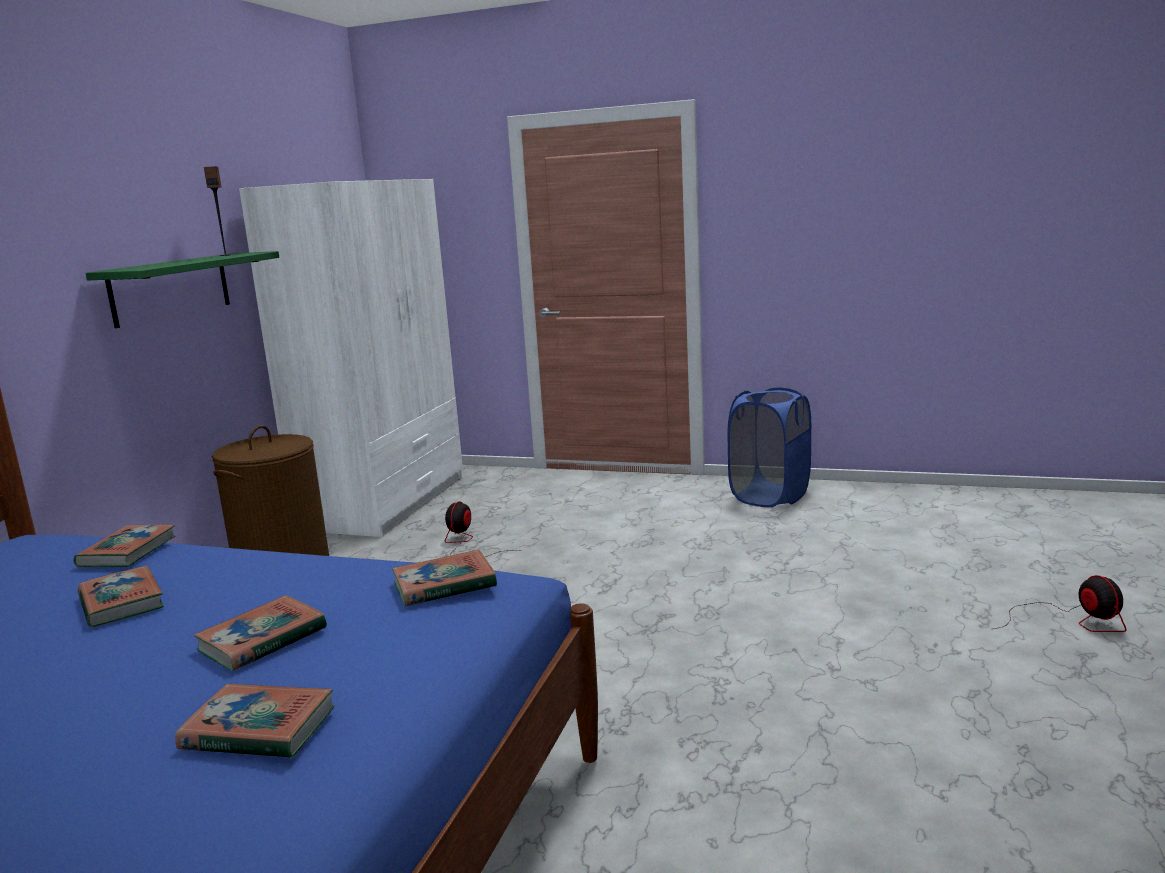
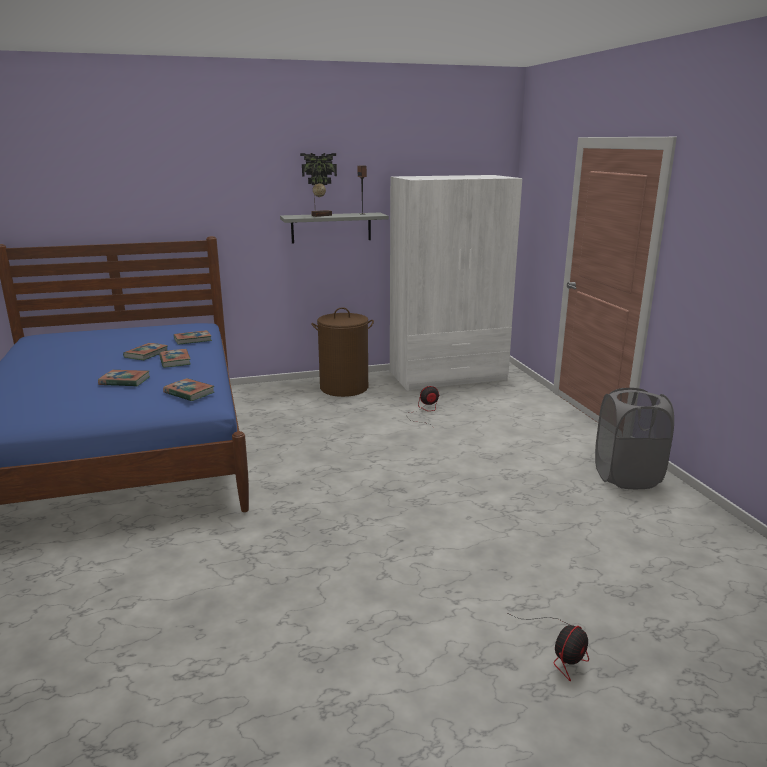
camera: 55 degrees right, 5 degrees up
(171, 288) = (331, 227): green shelf -> grey shelf
(172, 263) = (320, 215): none -> potted plant
(259, 729) = (62, 401): book -> book (175, 361)
(769, 496) = (627, 477): blue laundry basket -> grey laundry basket

